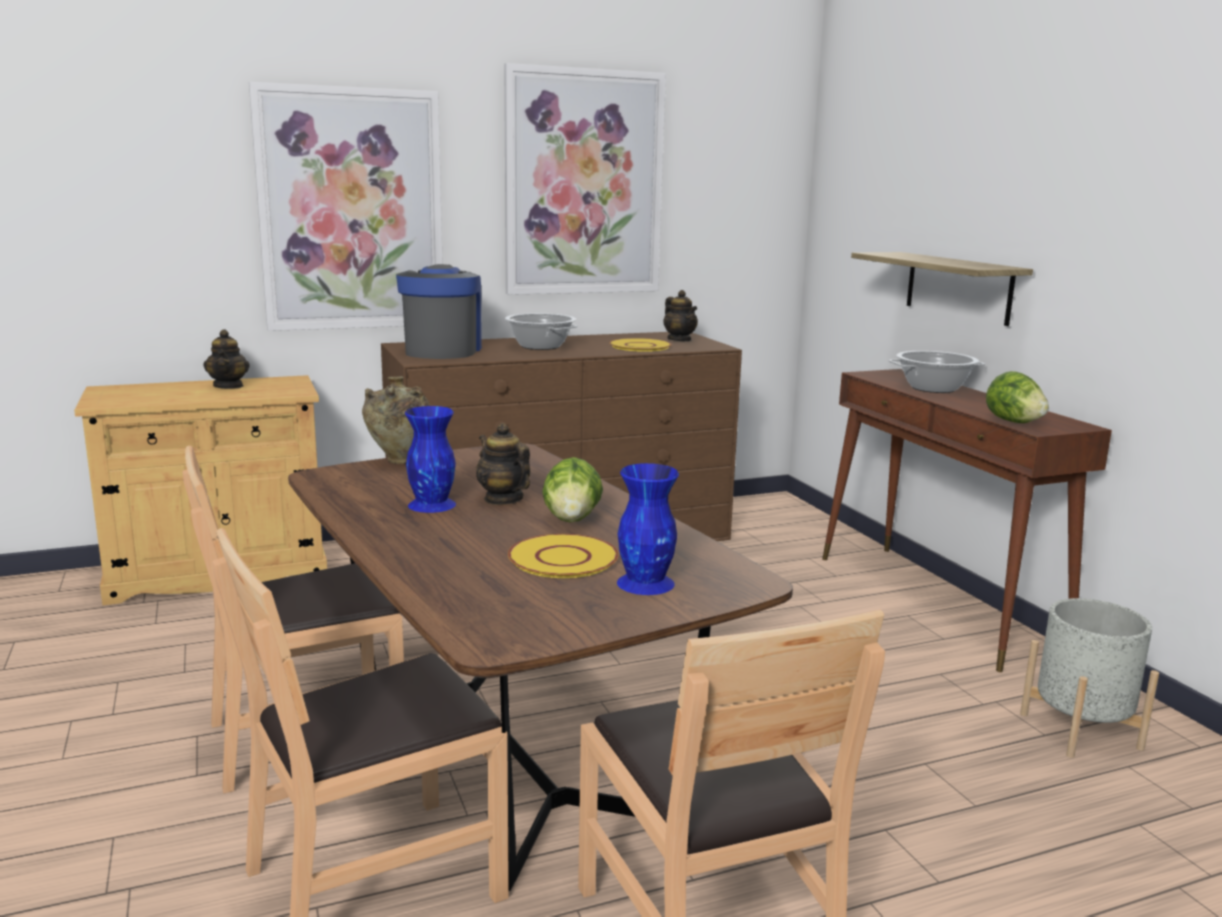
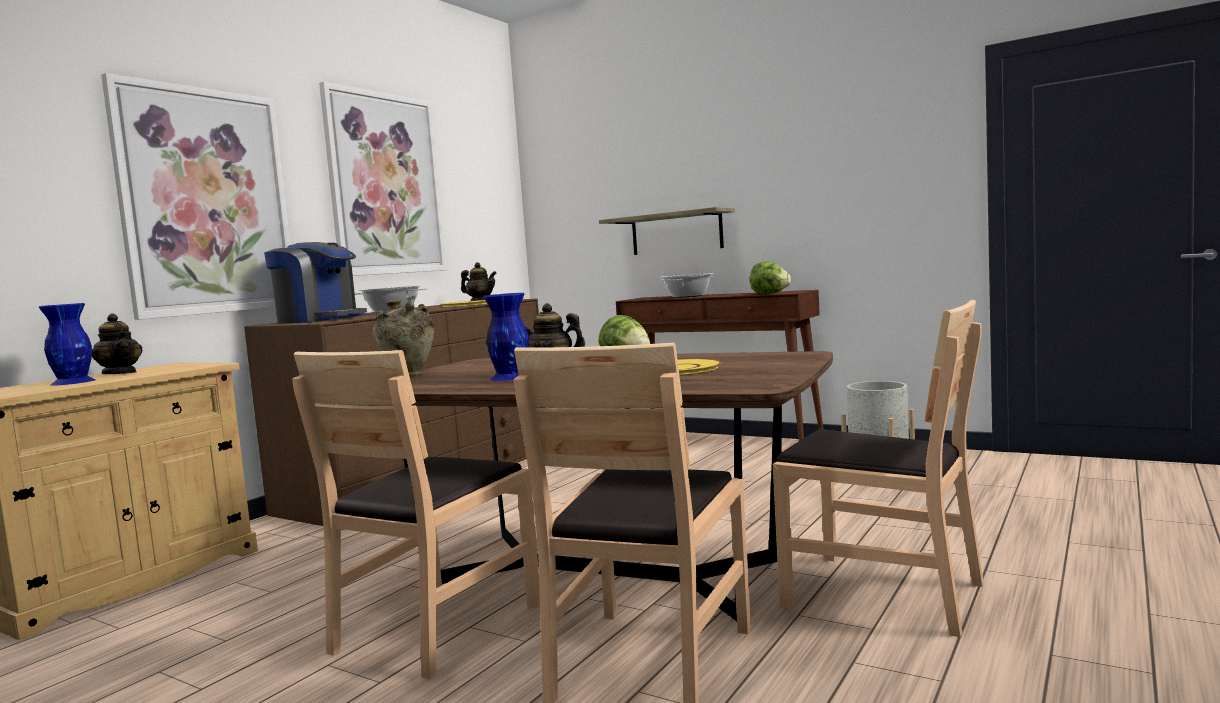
camera: 35 degrees left, 10 degrees down
(442, 350) = (319, 320): coffee machine -> coffee machine turned 150 degrees clockwise
(646, 583) = (756, 363): blue vase -> blue vase (74, 382)

